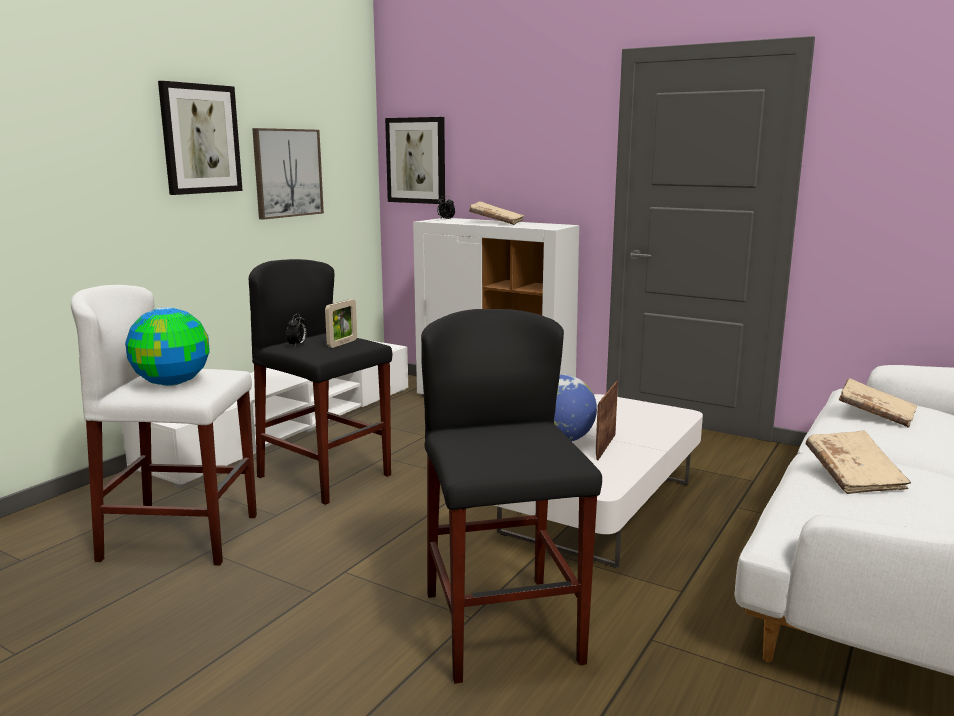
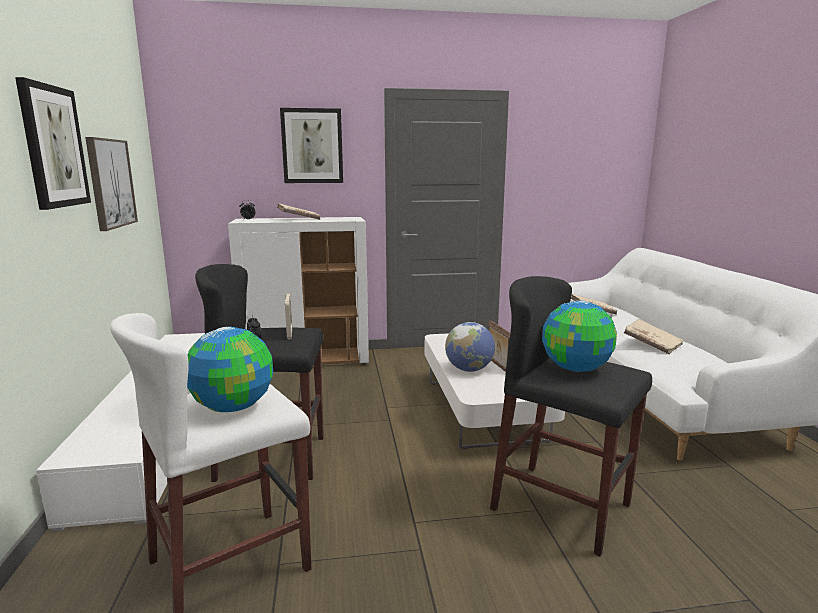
camera: 40 degrees left, 0 degrees up
(416, 160) = (199, 170): picture -> picture (312, 146)
(504, 438) = (576, 369): none -> globe

